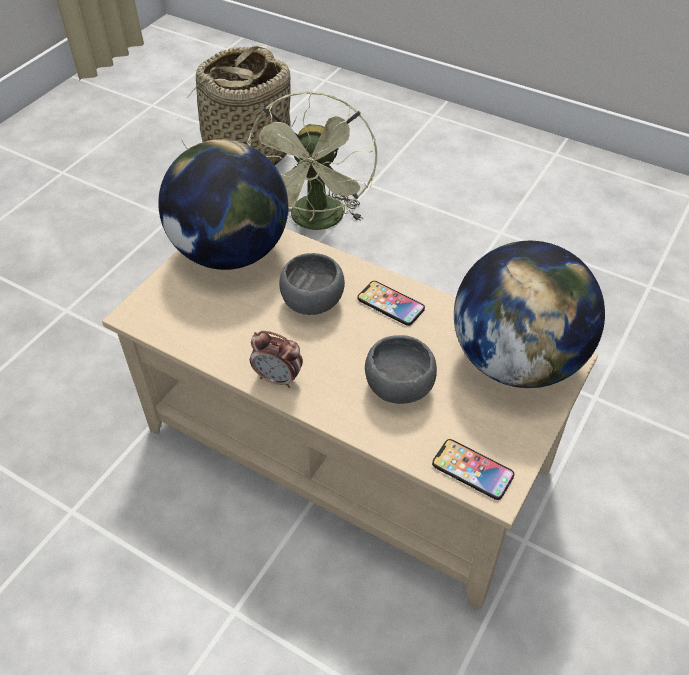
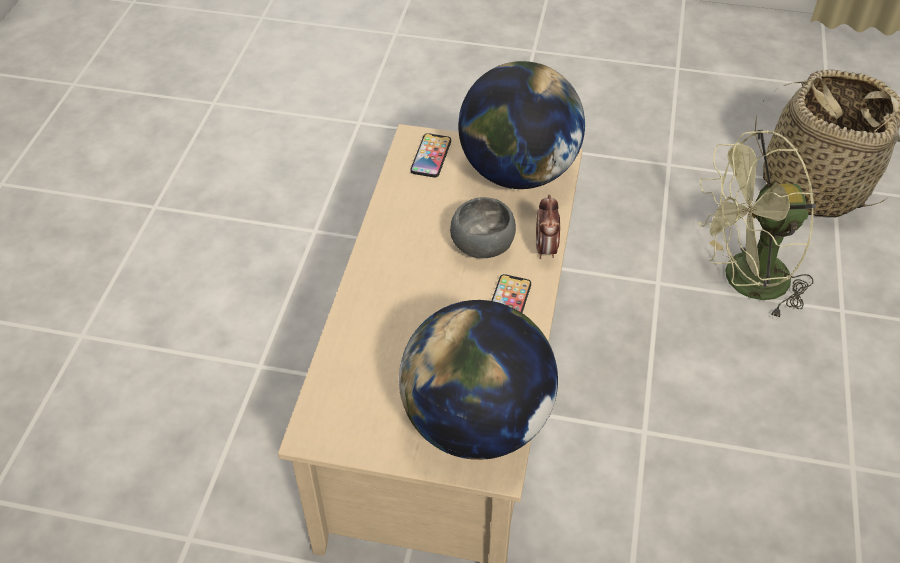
camera: 70 degrees right, 0 degrees up
(278, 378) = (380, 249): alarm clock -> alarm clock (546, 249)
(398, 388) = (402, 335): grey bowl -> none
(472, 470) = (327, 411): phone -> phone (431, 156)

